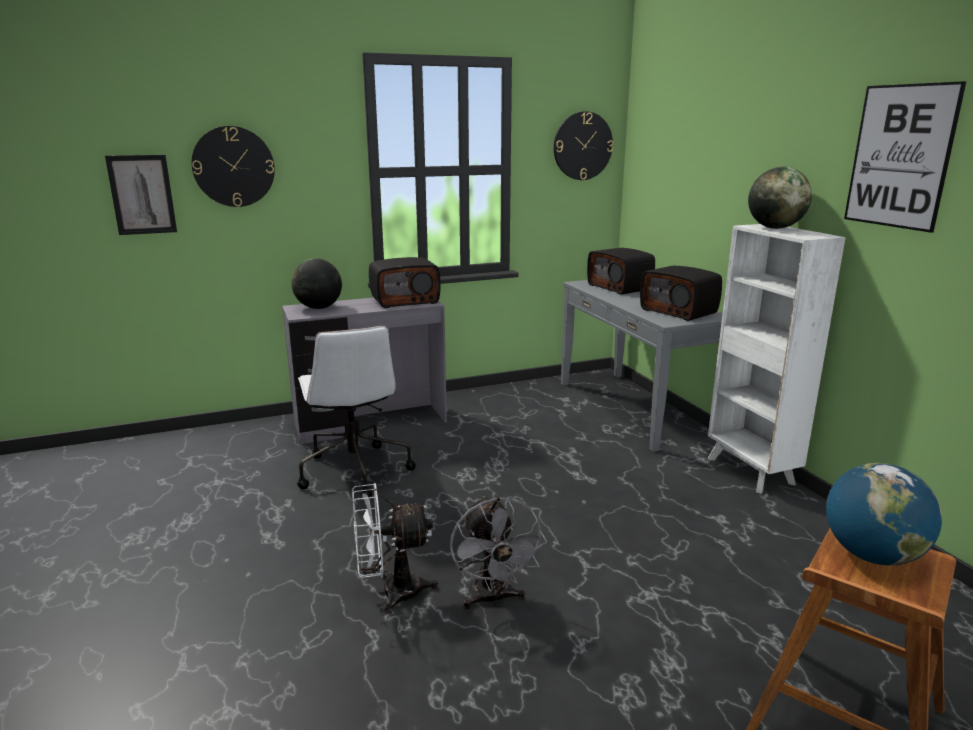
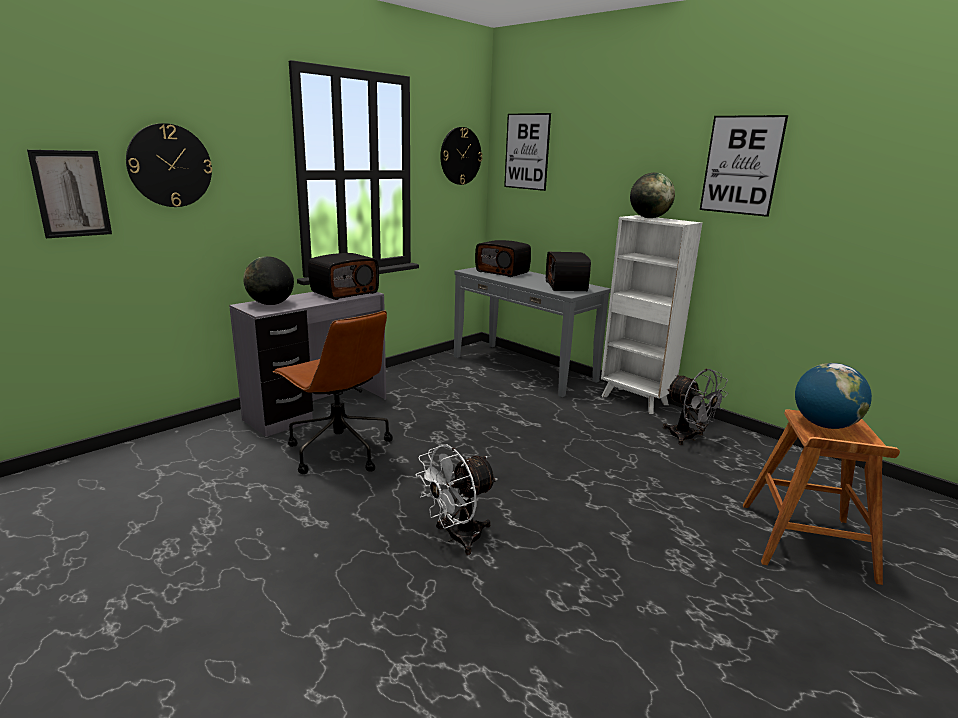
camera: 25 degrees left, 0 degrees up
(354, 470) = (338, 450): white office chair -> brown office chair
(493, 599) = (539, 523): grey fan -> grey fan (688, 438)
(661, 139) = (527, 151): none -> picture
(679, 311) = (567, 286): radio -> radio turned 60 degrees clockwise

